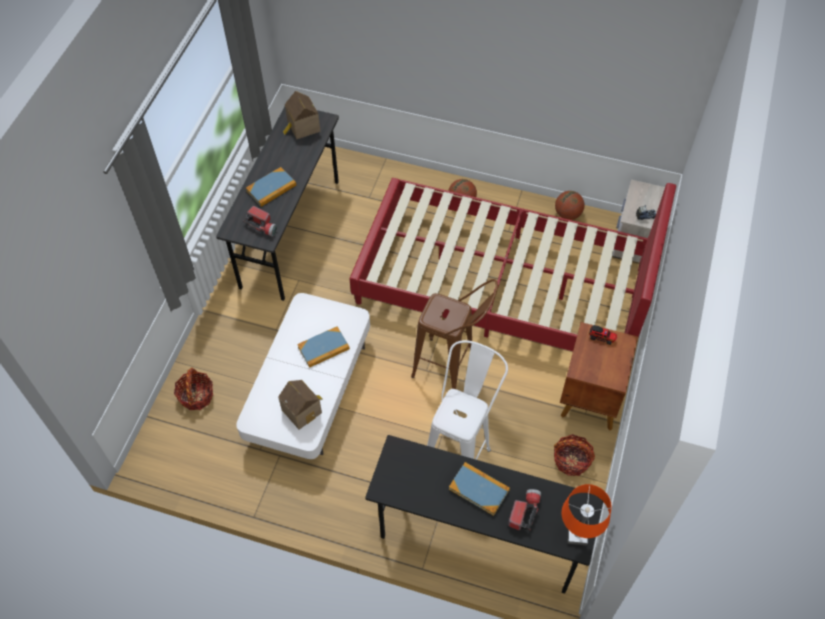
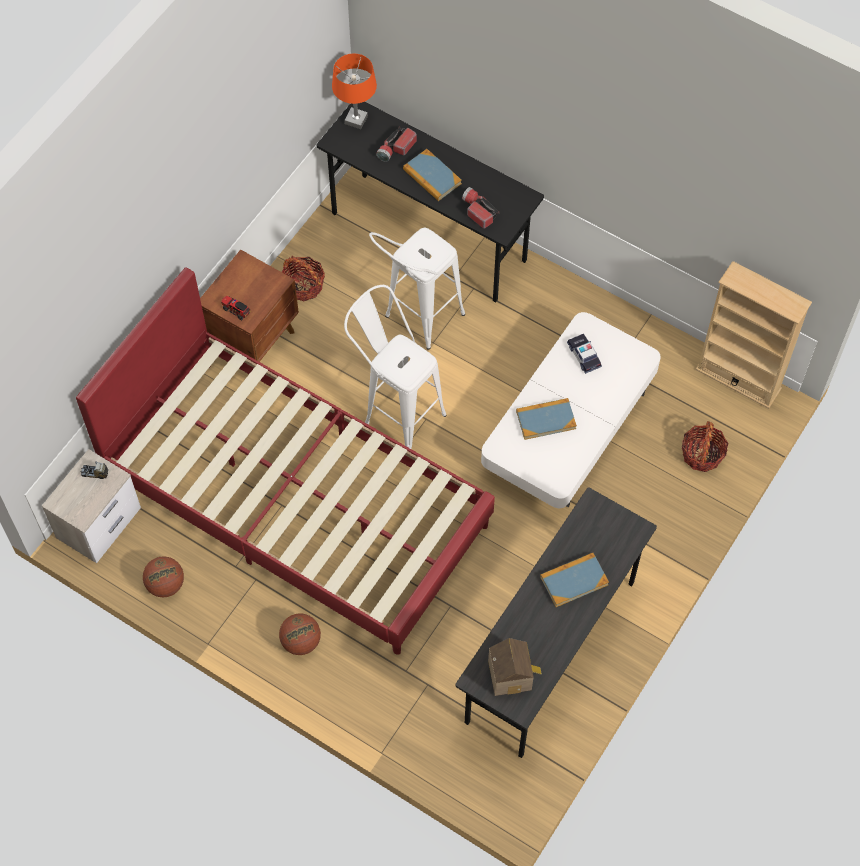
camera: 165 degrees left, 5 degrees up
(170, 469) = (738, 379): none -> beige bookcase
(262, 225) = (595, 526): flashlight -> flashlight (477, 211)
(303, 410) = (584, 355): toy house -> toy car
(452, 369) = (395, 413): brown stool -> white stool

